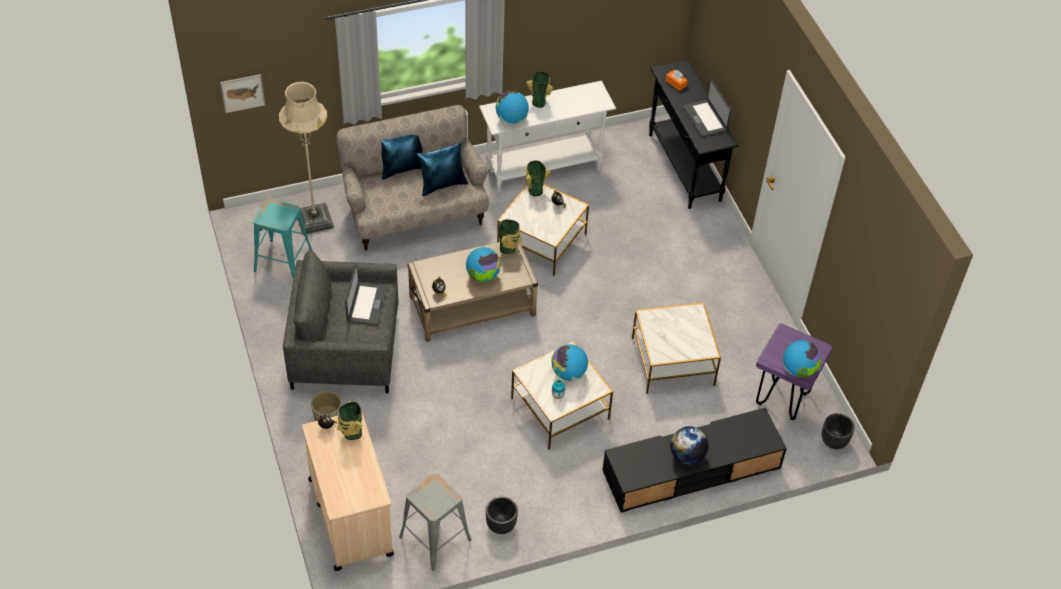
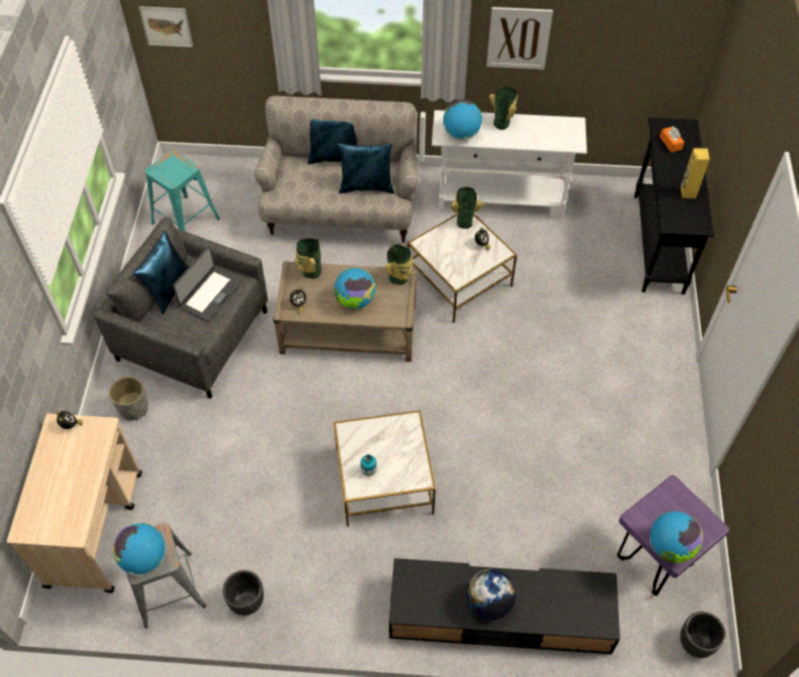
camera: 25 degrees right, 5 degrees up
(314, 220) = (238, 188): beige floor lamp -> none
(330, 310) = (169, 289): none -> blue pillow
(351, 433) = (92, 443): vase -> vase (310, 272)
(538, 31) = (518, 38): none -> picture
(568, 373) = (394, 448): globe -> globe (144, 558)
(672, 361) = (540, 468): side table -> none
(705, 118) = (687, 192): laptop -> yellow speaker

